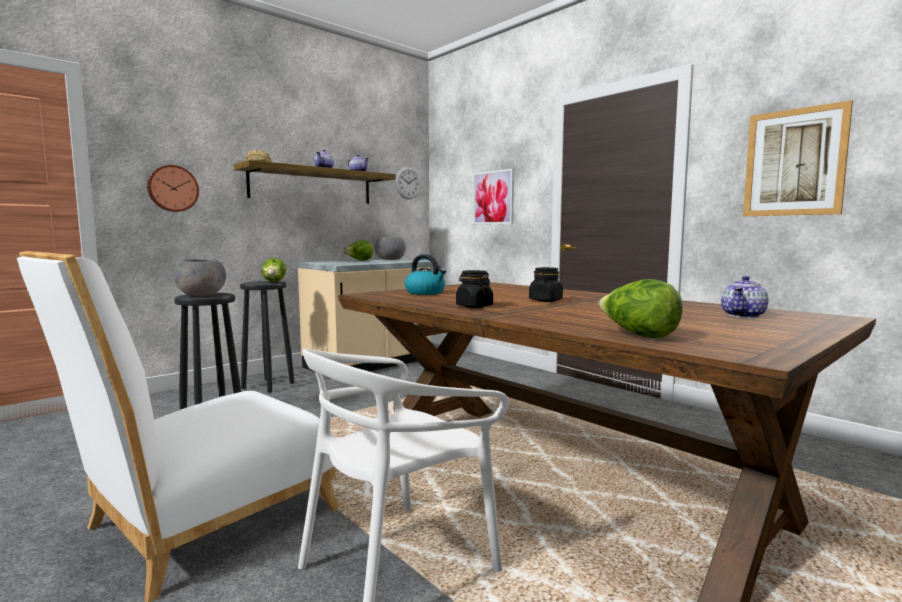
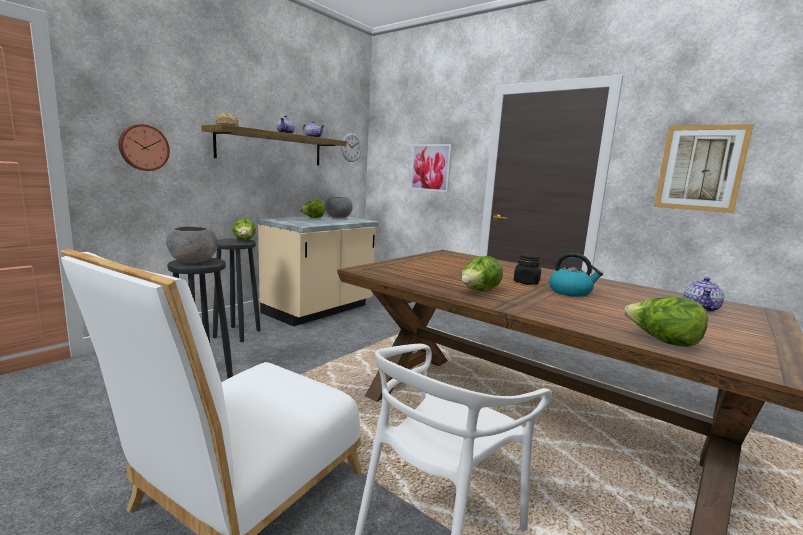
camera: 10 degrees left, 5 degrees up
(426, 293) = (413, 267): kettle -> kettle (571, 292)
(474, 306) = (479, 292): black jar -> lettuce

